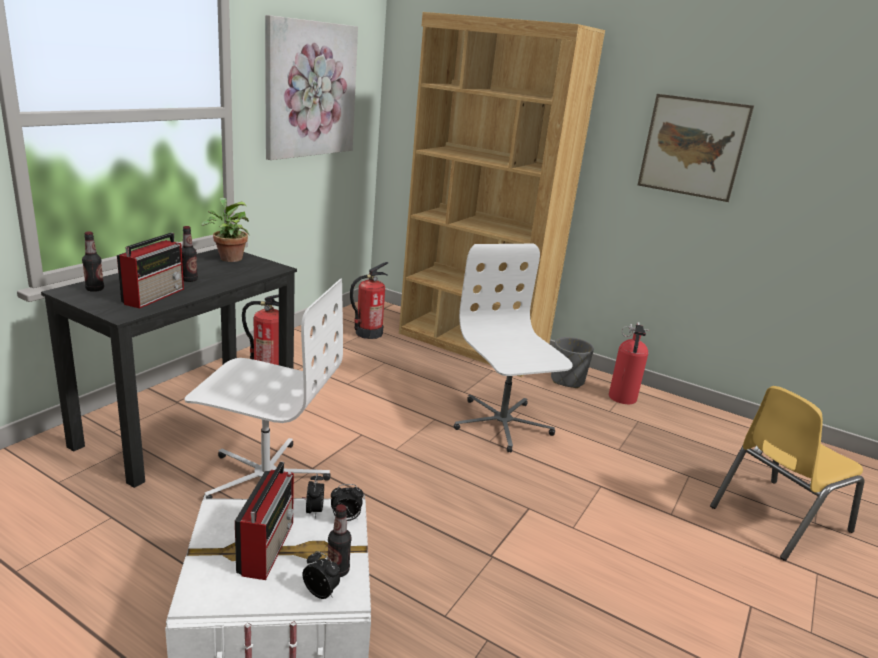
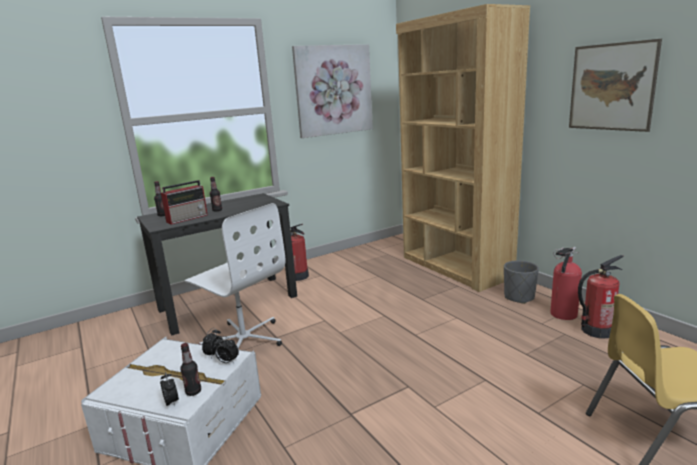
camera: 30 degrees right, 5 degrees down
(229, 258) = (256, 199): potted plant -> none
(267, 546) = (169, 370): radio -> none
(368, 333) = (381, 257): fire extinguisher -> fire extinguisher (596, 330)
(501, 424) = (434, 324): white office chair -> none

